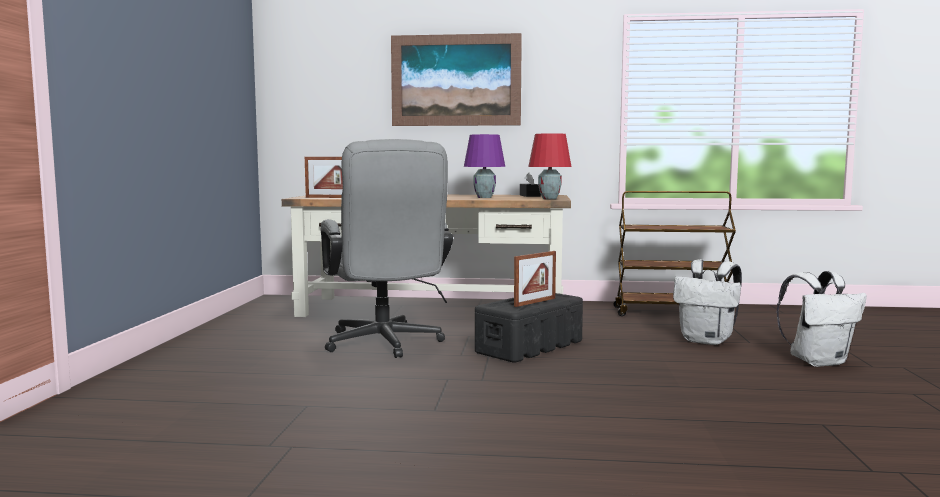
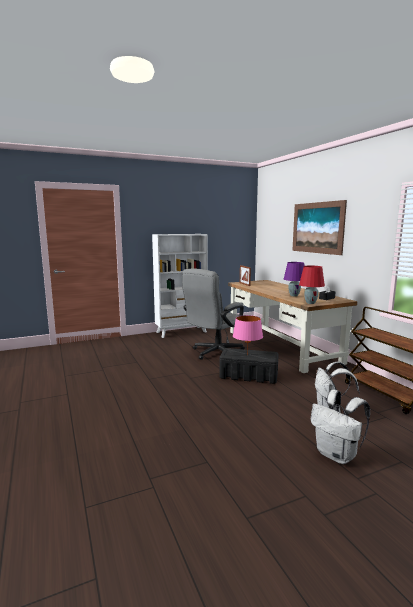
camera: 60 degrees right, 5 degrees up
(199, 342) = (182, 332): none -> white bookcase
(535, 302) = (247, 355): picture frame -> pink table lamp

